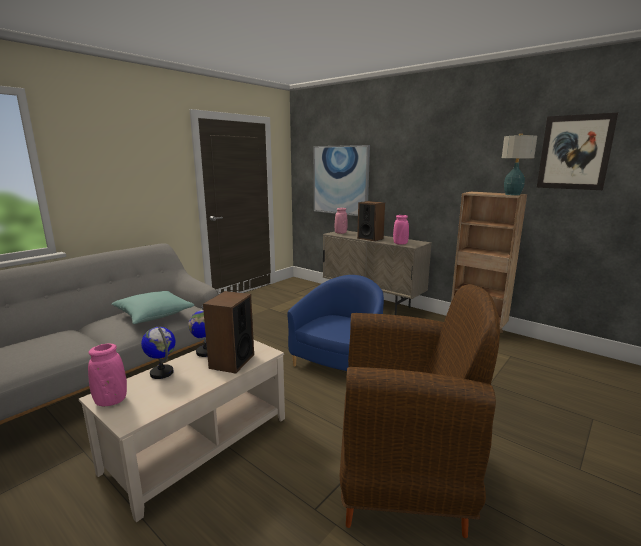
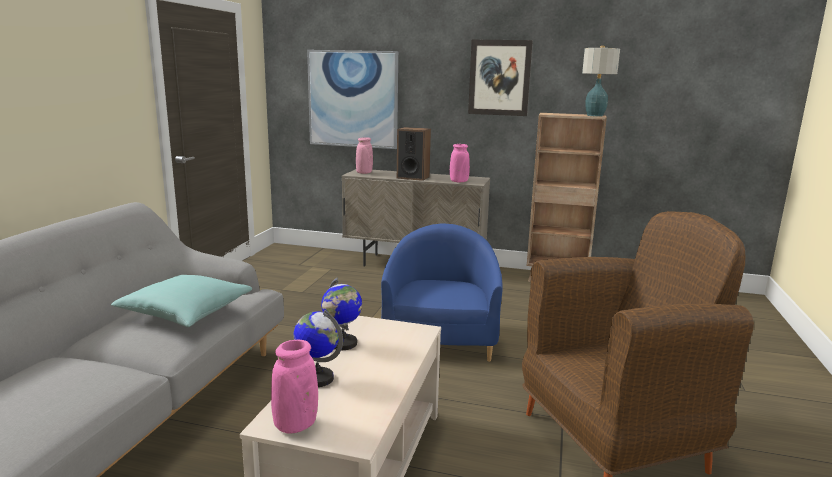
camera: 25 degrees left, 0 degrees up
(231, 361) = (392, 348): speaker -> none
(575, 152) = (651, 68): picture -> picture (499, 78)

